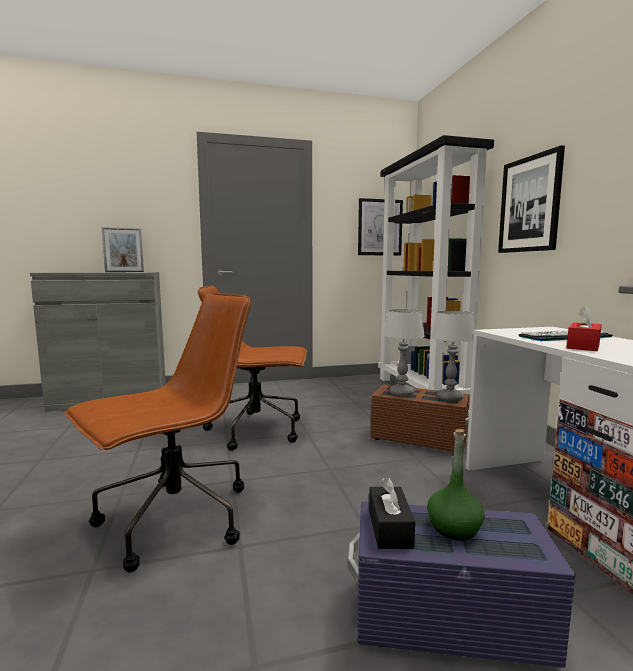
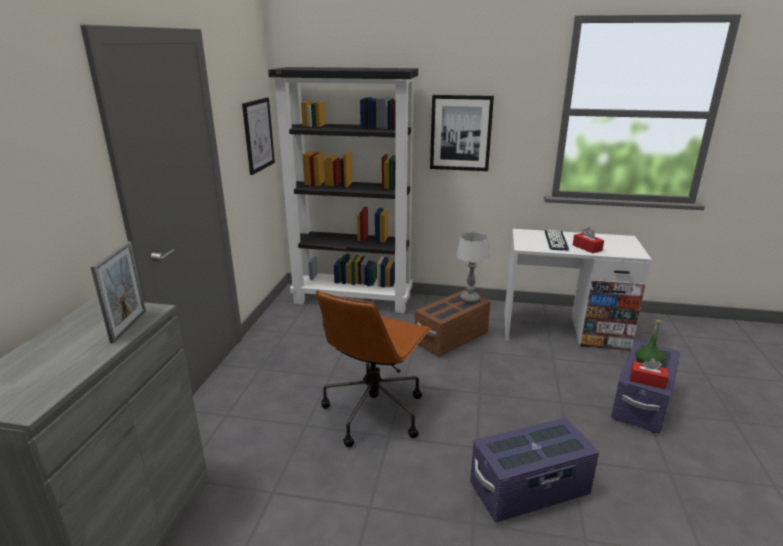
camera: 65 degrees left, 15 degrees up
(173, 520) = (529, 490): brown office chair -> purple storage box
(389, 528) = (647, 380): black tissue box -> red tissue box
(401, 393) = (446, 311): table lamp -> none

